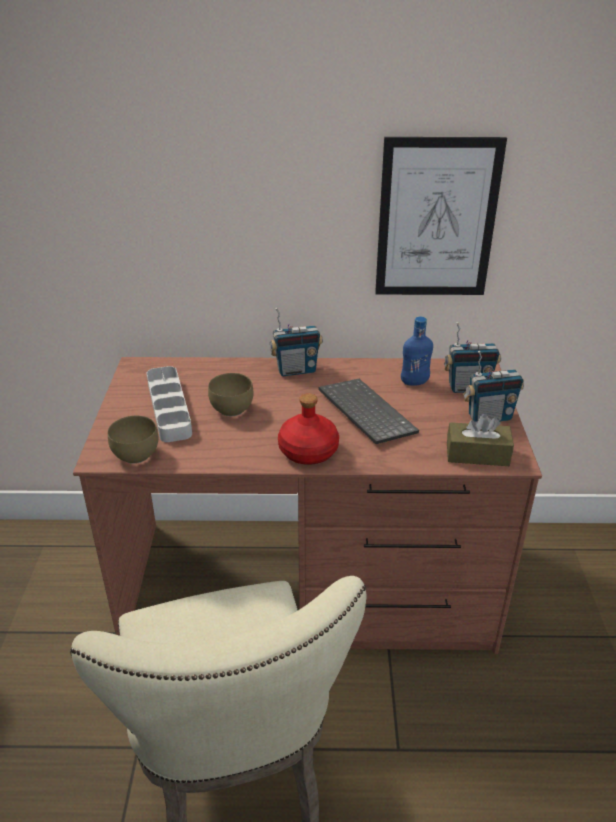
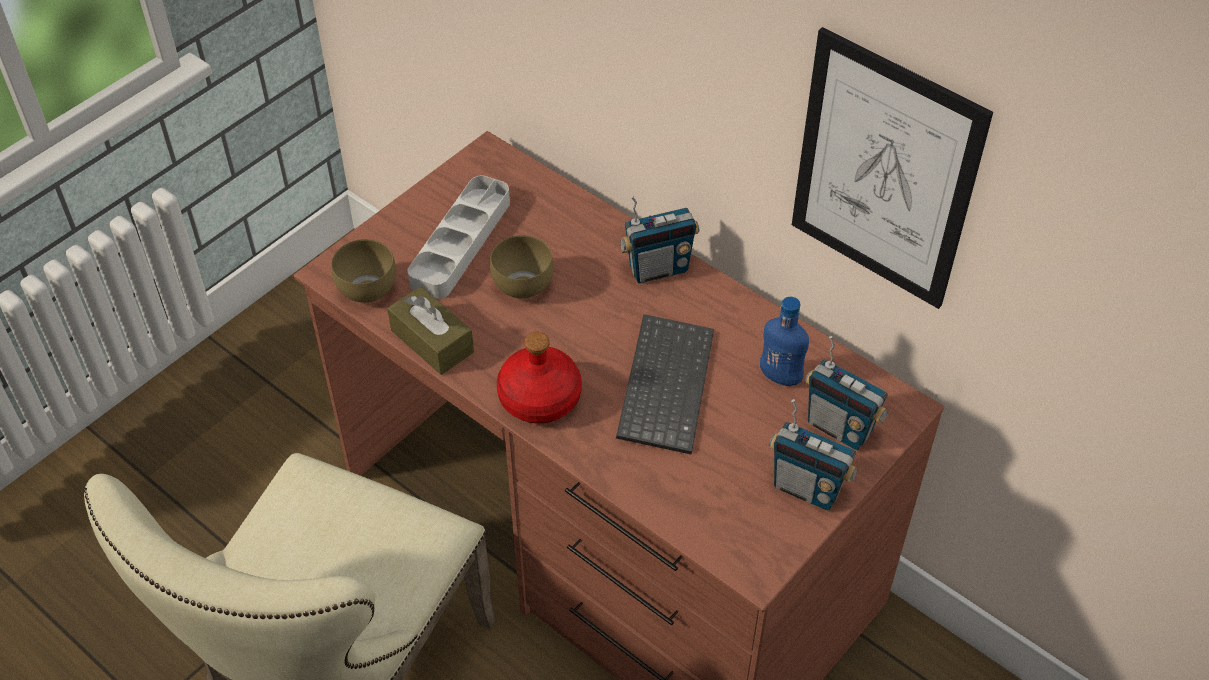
camera: 40 degrees right, 15 degrees up
(296, 370) = (658, 269): radio -> radio turned 45 degrees counterclockwise
(477, 454) = (722, 530): brown tissue box -> brown tissue box (432, 341)

